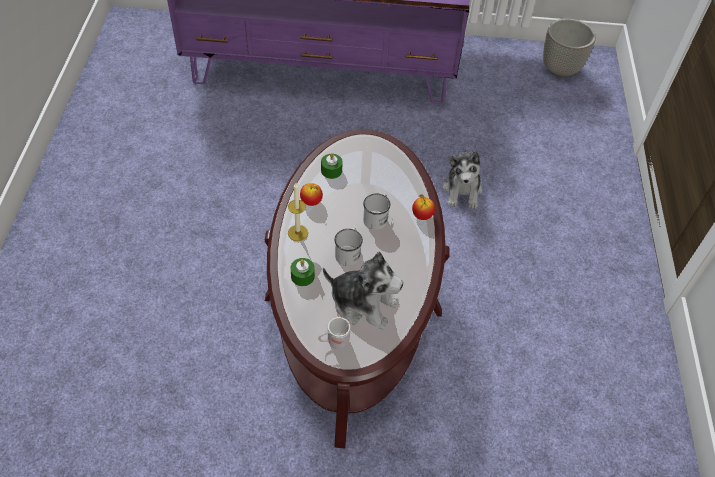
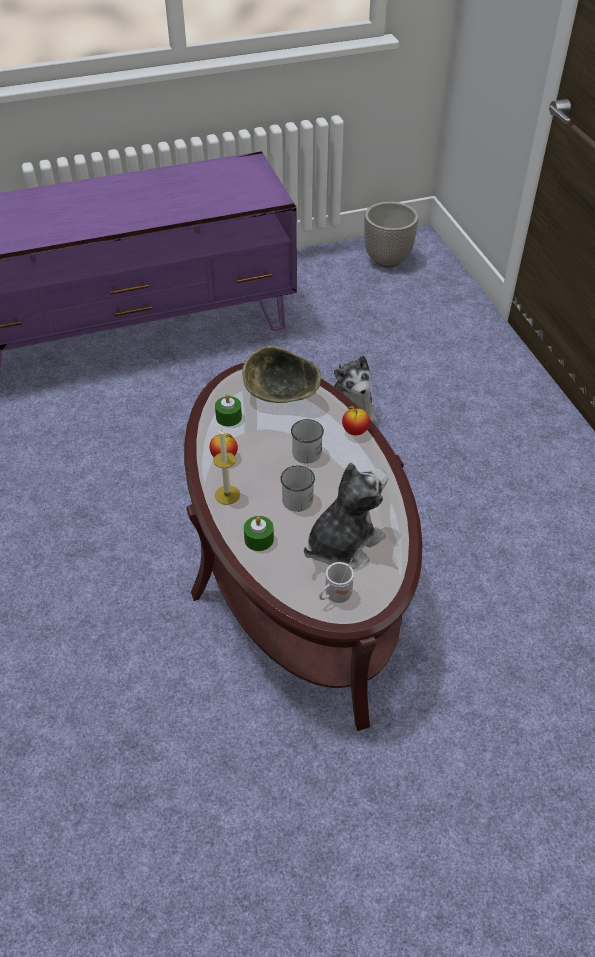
camera: 20 degrees left, 5 degrees down
(363, 303) = (343, 544): plush toy -> plush toy turned 45 degrees counterclockwise
(380, 168) = (281, 397): none -> bowl

